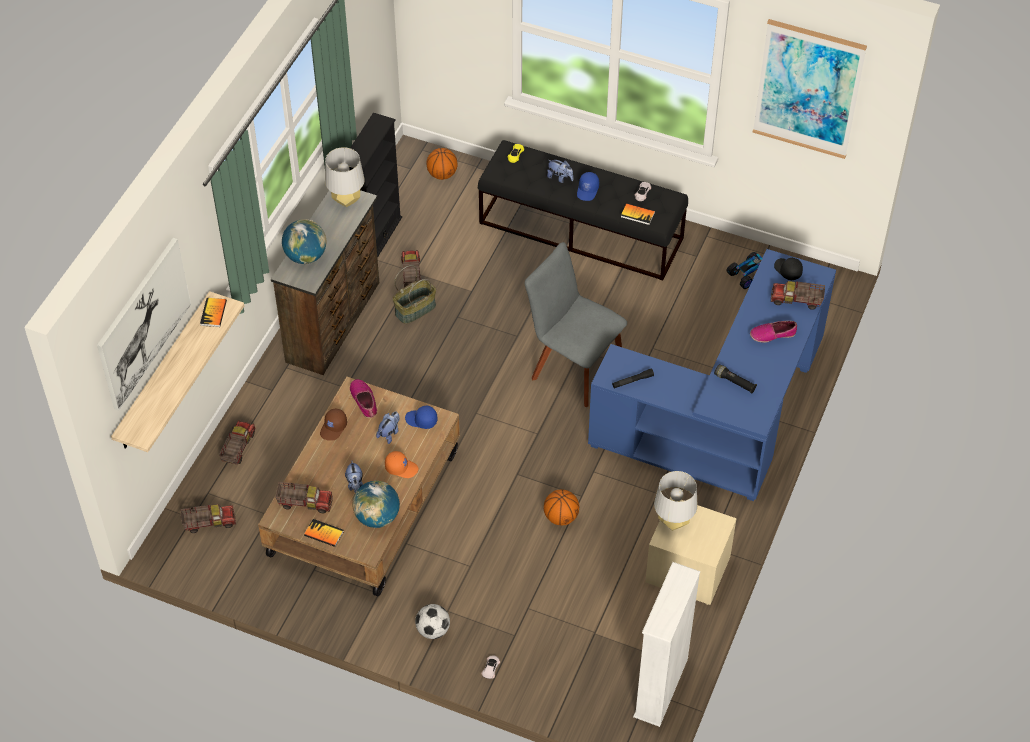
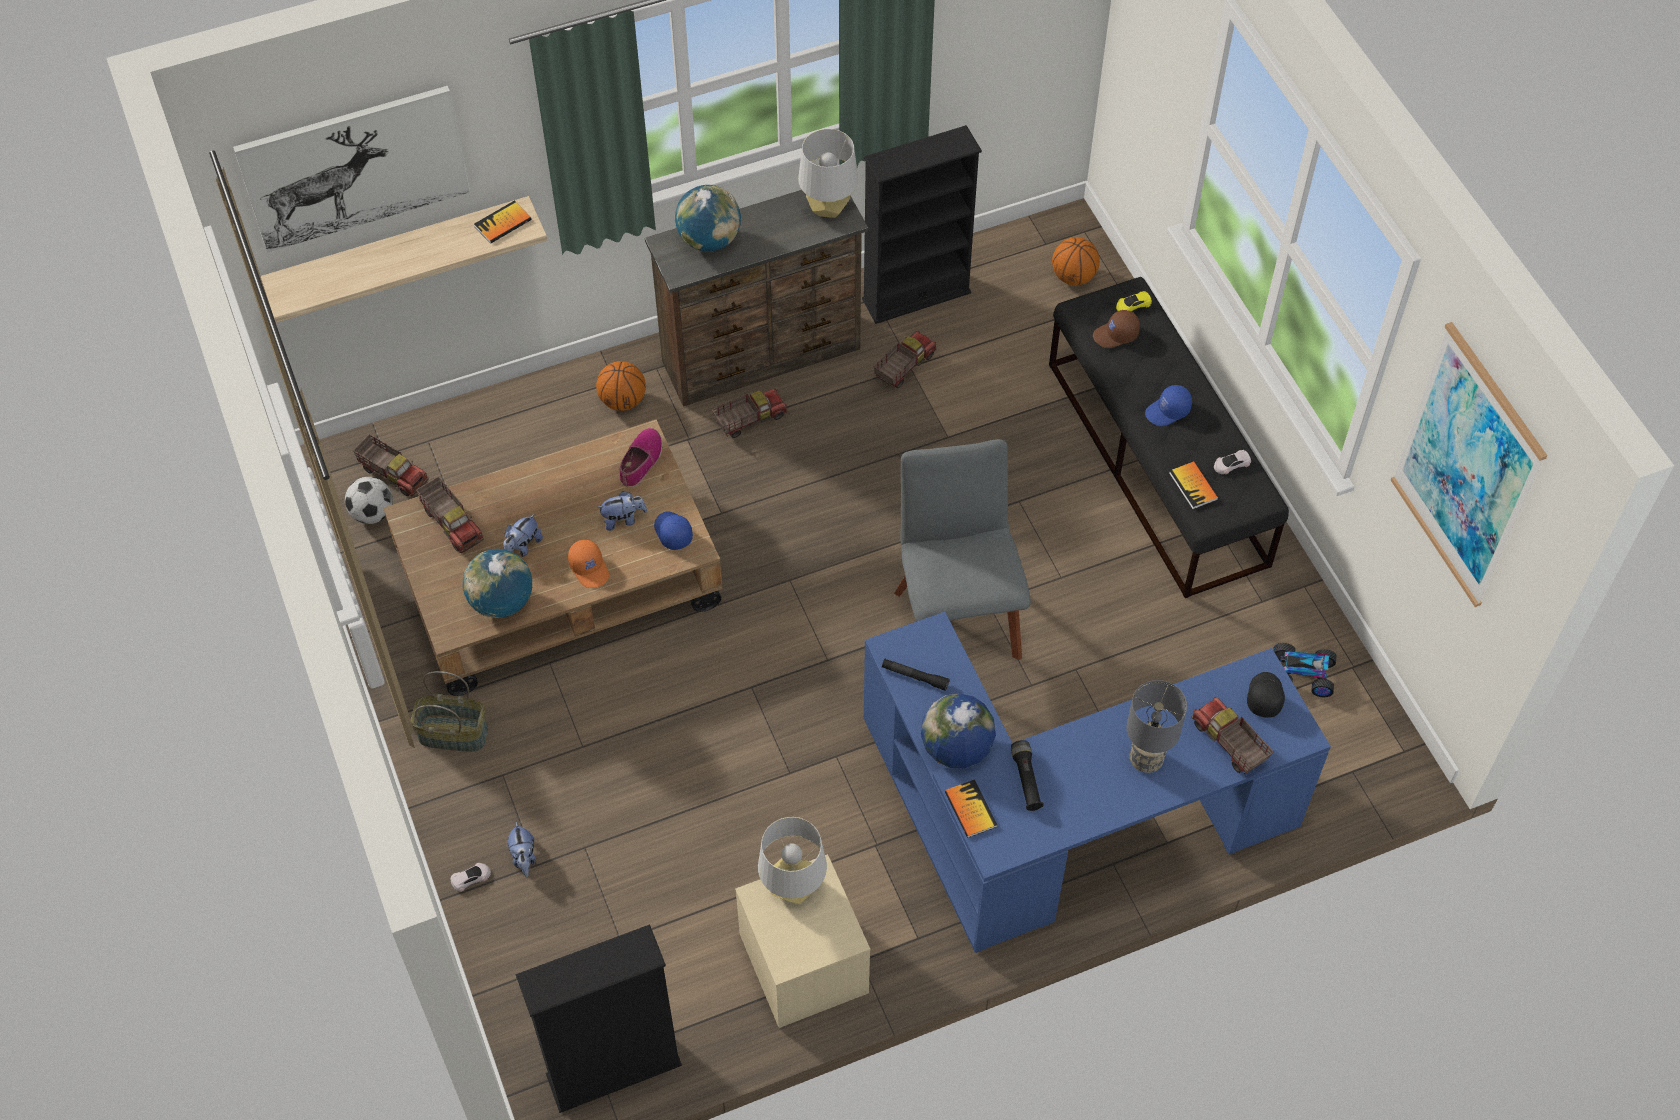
camera: 45 degrees right, 5 degrees up
(238, 448) = (510, 417): toy truck -> toy truck (749, 419)
(323, 533) = (431, 573): book -> book (970, 809)
(334, 428) = (575, 466): brown cap -> brown cap (1116, 335)
(415, 309) = (863, 409): basket -> basket (454, 733)
(433, 630) = (464, 782): football -> football (372, 513)
(560, 178) = (1153, 371): plush toy -> plush toy (524, 857)
(561, 517) = (739, 777): basketball -> basketball (622, 401)
(661, 687) = (614, 1070): white bookcase -> black bookcase
(687, 396) = (956, 749): none -> globe
(772, 334) = (1146, 760): shoe -> grey table lamp

